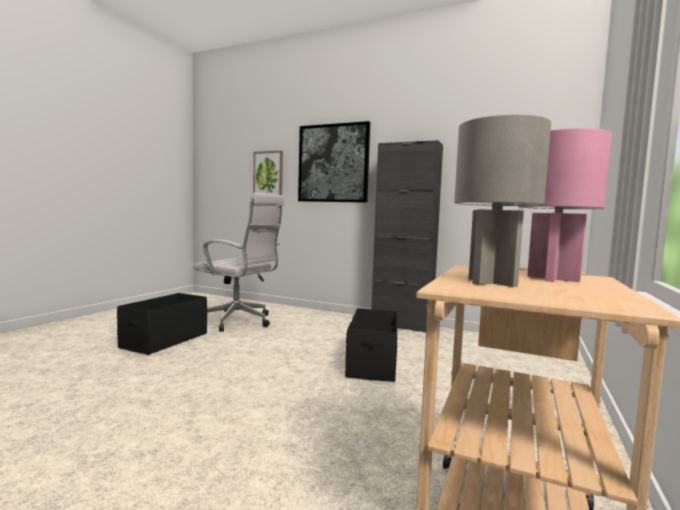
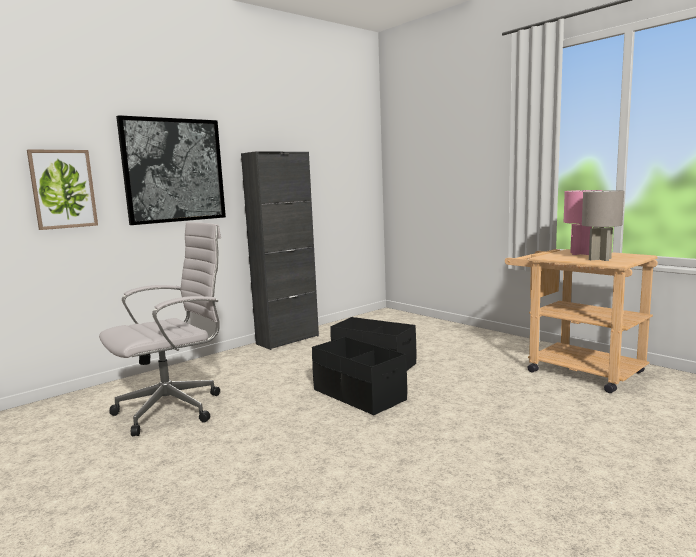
camera: 65 degrees left, 5 degrees up
(164, 340) = (202, 459): black storage box -> black storage box (358, 395)

